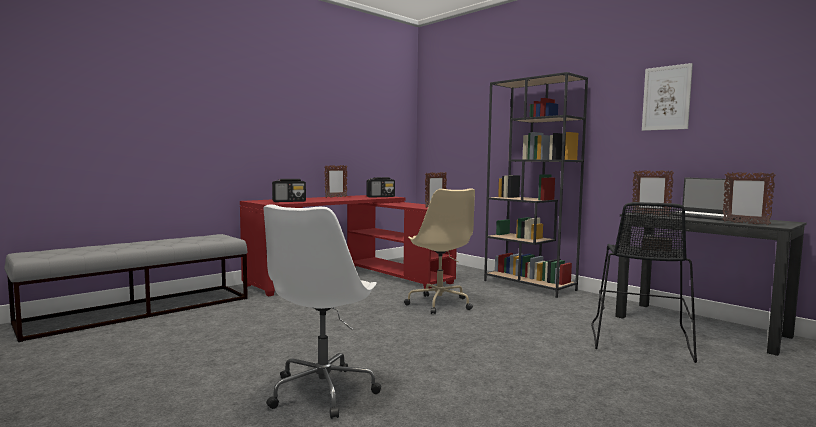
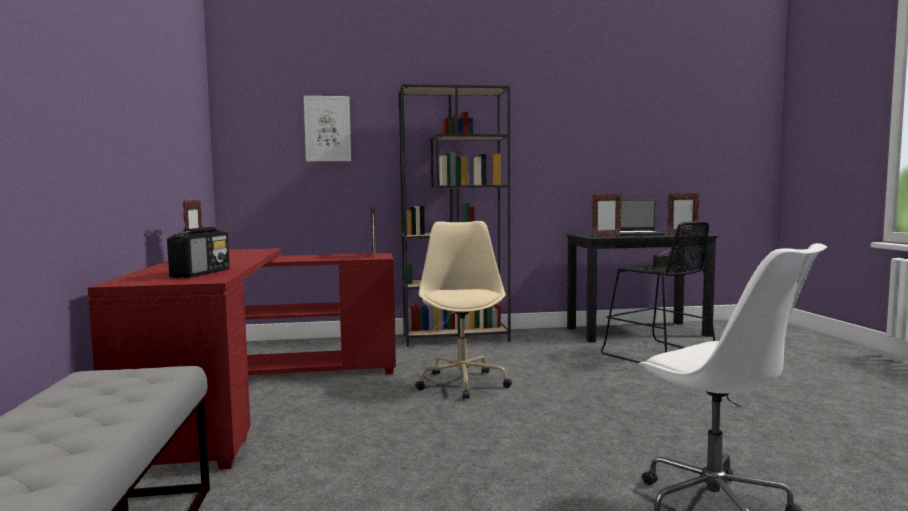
camera: 55 degrees left, 0 degrees up
(381, 197) = (249, 251): radio -> none
(440, 305) = (462, 383): beige office chair -> beige office chair turned 105 degrees counterclockwise
(666, 98) = (575, 124): picture -> picture (327, 128)

